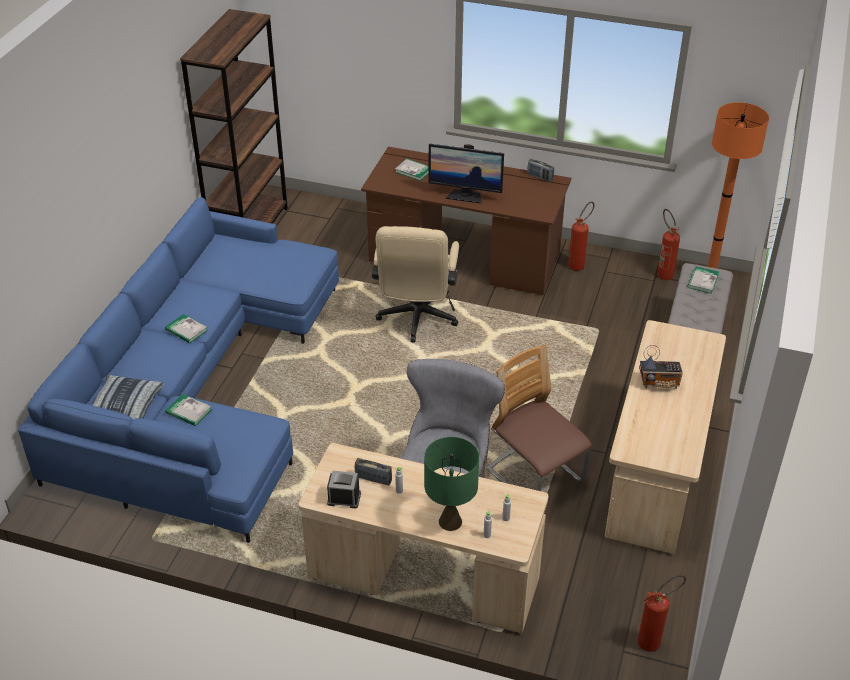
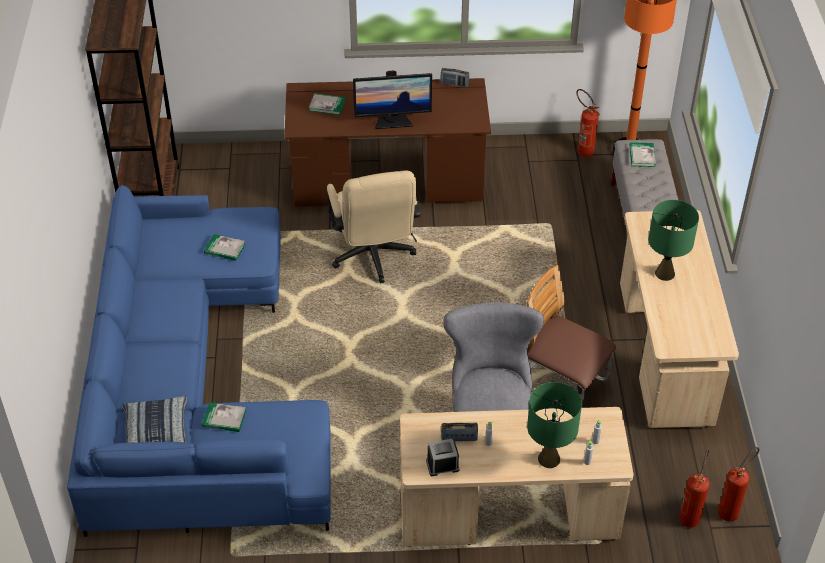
camera: 20 degrees left, 5 degrees up
(186, 330) = (172, 333): book -> book (225, 249)
(578, 264) = (500, 159): fire extinguisher -> fire extinguisher (690, 515)
(659, 383) = (665, 273): radio -> green table lamp

